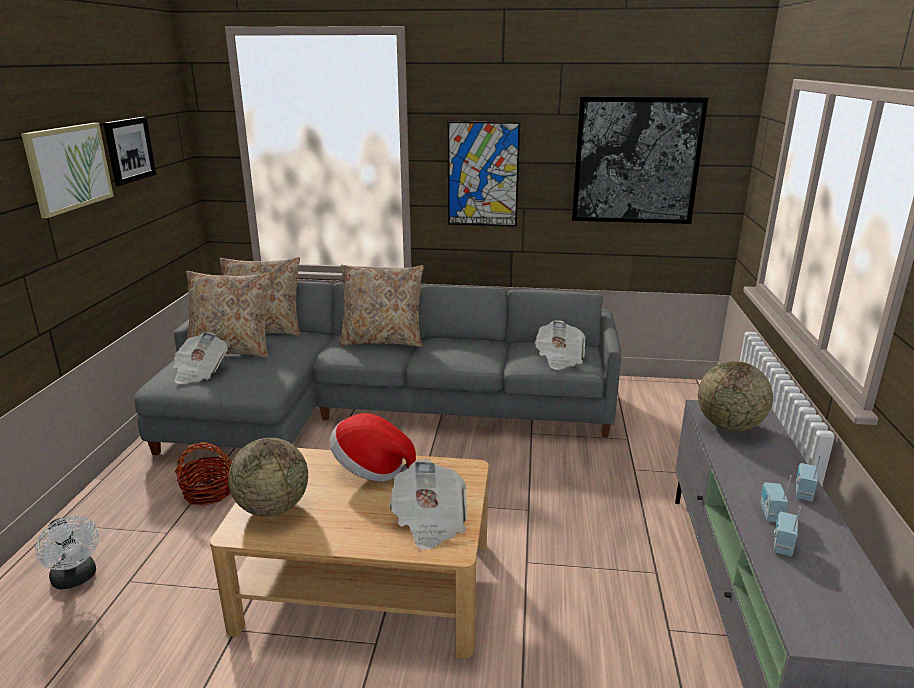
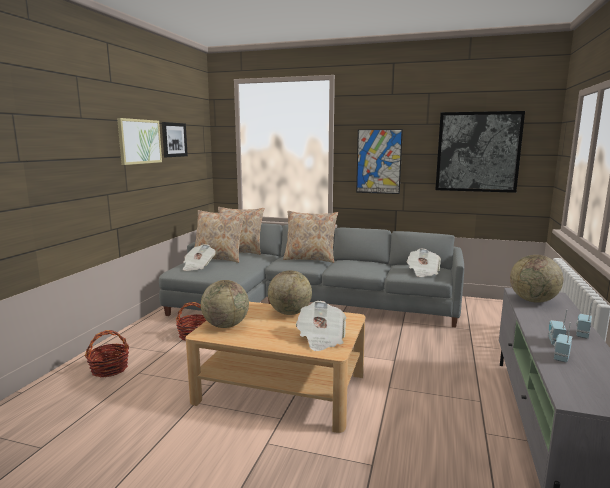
camera: 10 degrees right, 10 degrees down
(76, 579) = (109, 369): white fan -> basket
(371, 468) = (290, 313): hat -> globe

